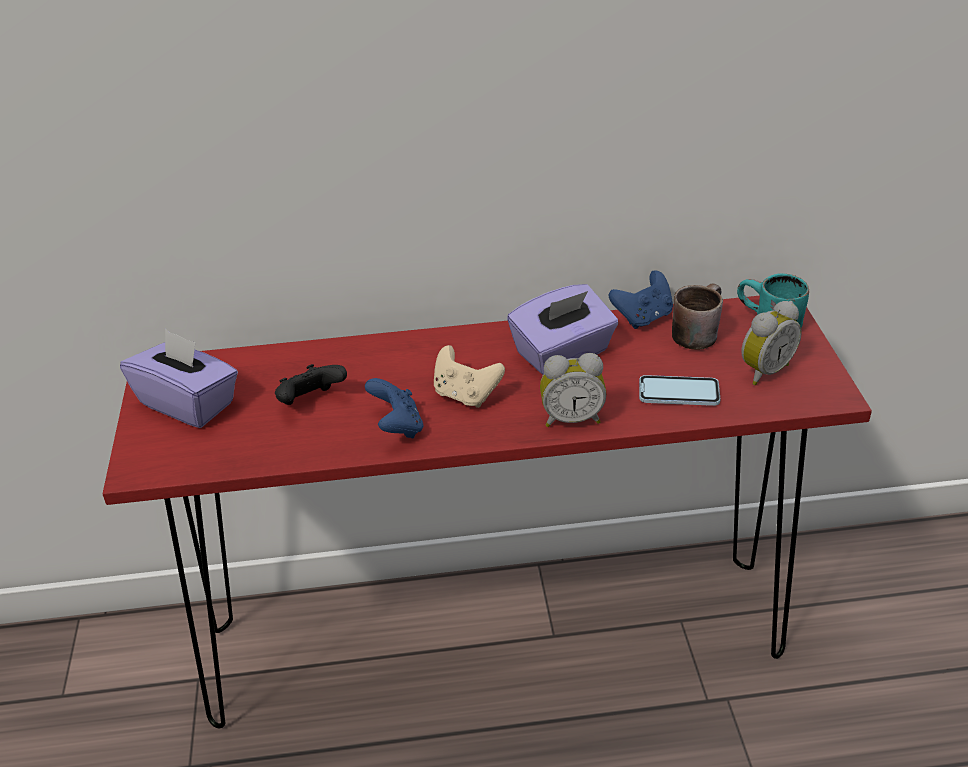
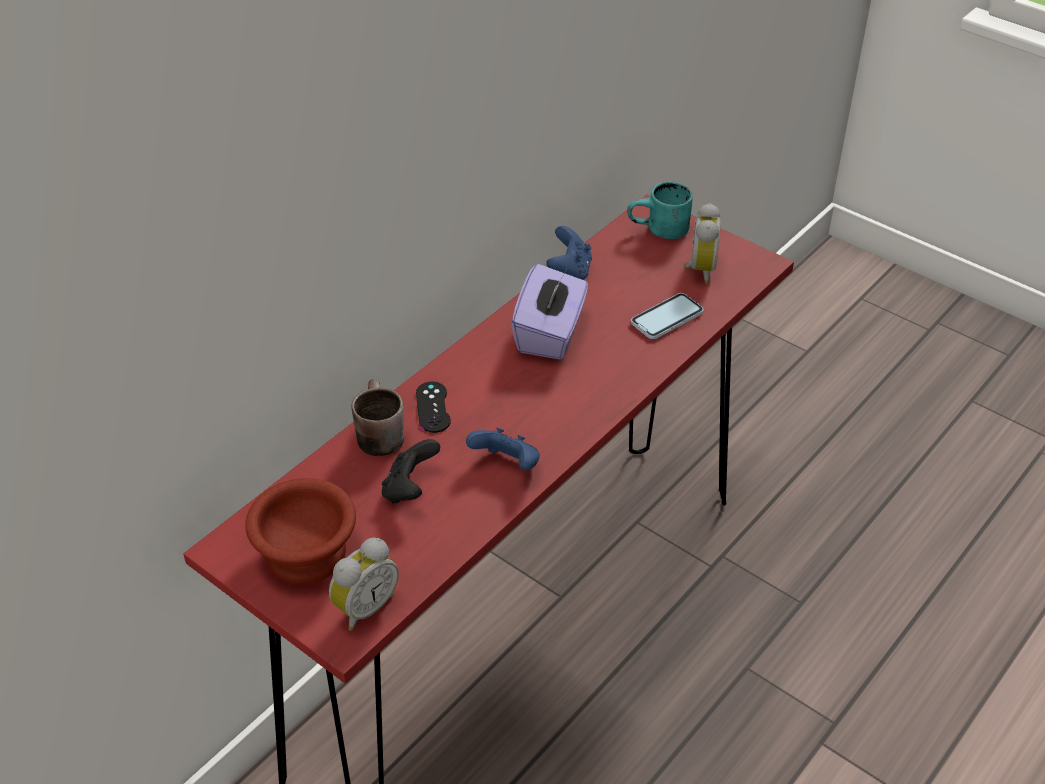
camera: 45 degrees left, 5 degrees up
(188, 403) = (304, 556): purple tissue box -> brown bowl
(404, 357) = (433, 407): none -> black game controller
(466, 395) = (523, 409): beige game controller -> none
(571, 418) = (621, 380): alarm clock -> alarm clock (364, 607)
(694, 331) = (619, 264): brown mug -> brown mug (375, 434)

